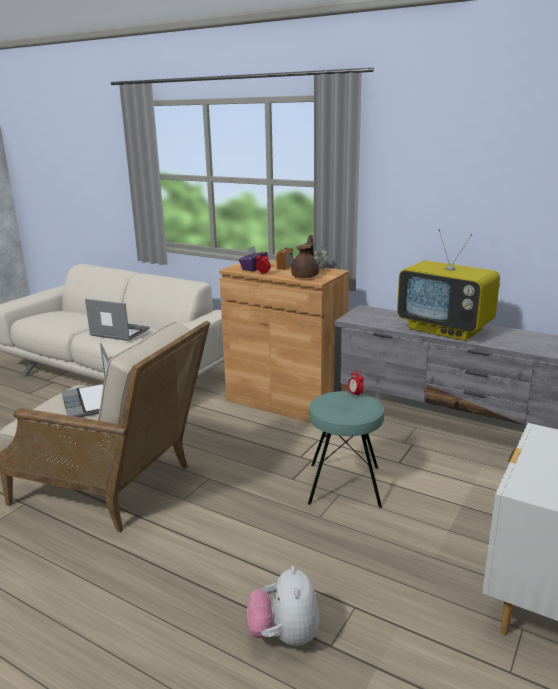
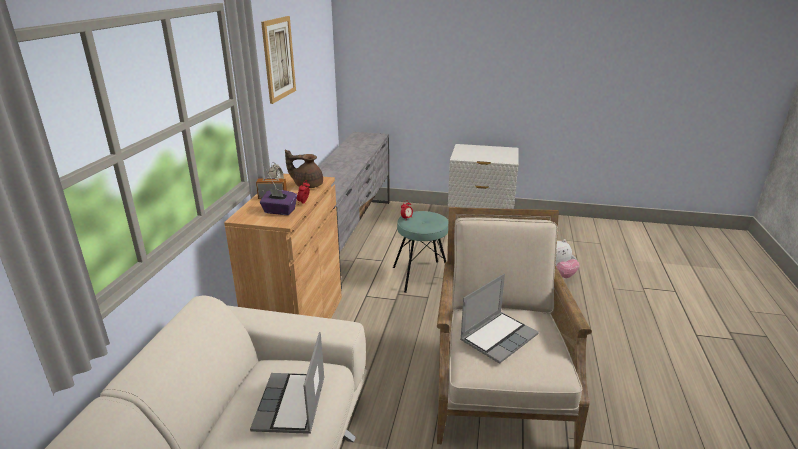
camera: 110 degrees left, 5 degrees up
(445, 329) = (340, 170): television -> none
(448, 166) = (278, 59): none -> picture

